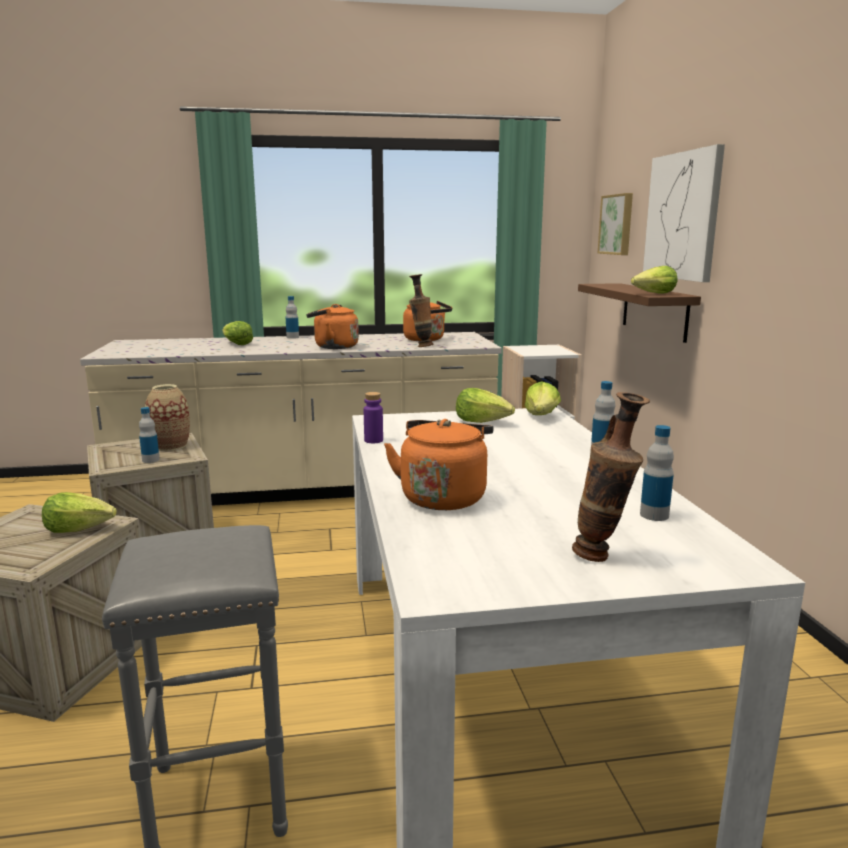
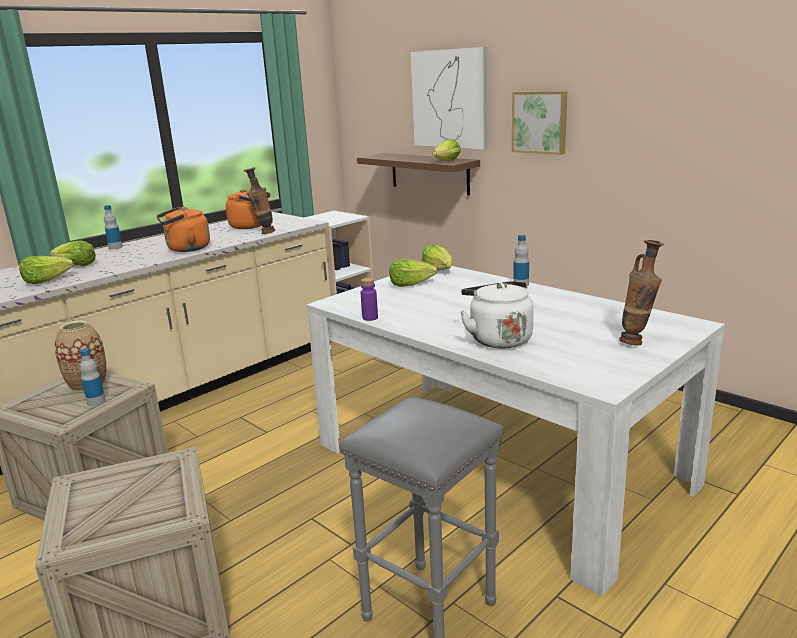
camera: 35 degrees left, 5 degrees up
(79, 529) = (161, 474): lettuce -> lettuce (47, 280)
(443, 497) = (498, 339): orange kettle -> white kettle
(617, 224) = (371, 104): picture -> picture (540, 122)
(654, 515) = (616, 313): bottle -> none

